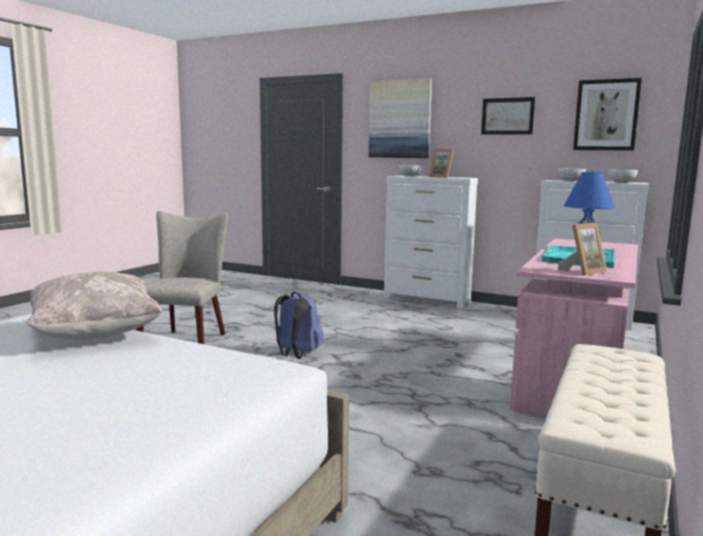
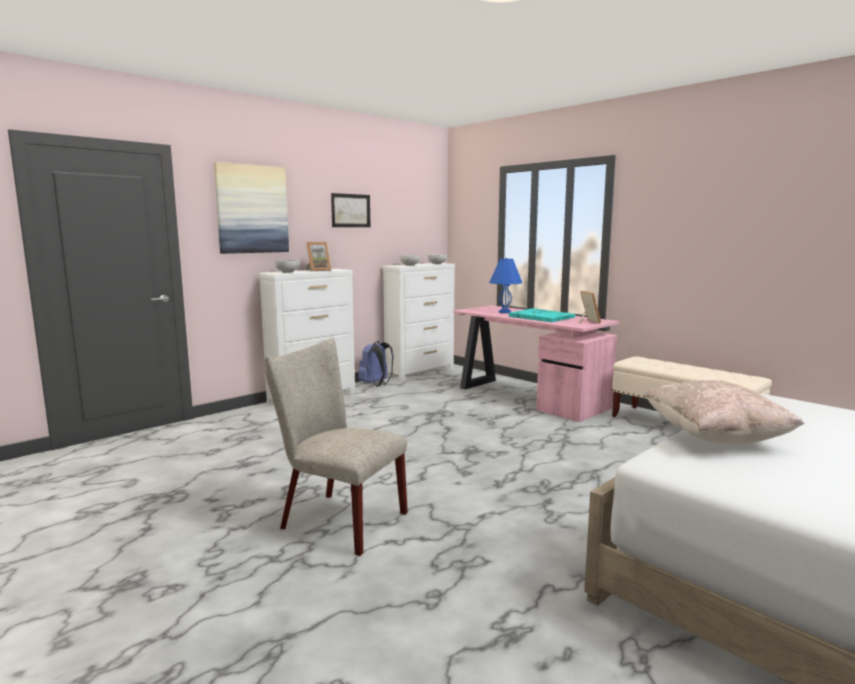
camera: 70 degrees left, 0 degrees up
(296, 355) = (432, 467): blue backpack -> blue backpack (376, 384)
(606, 115) = (412, 213): picture -> none

